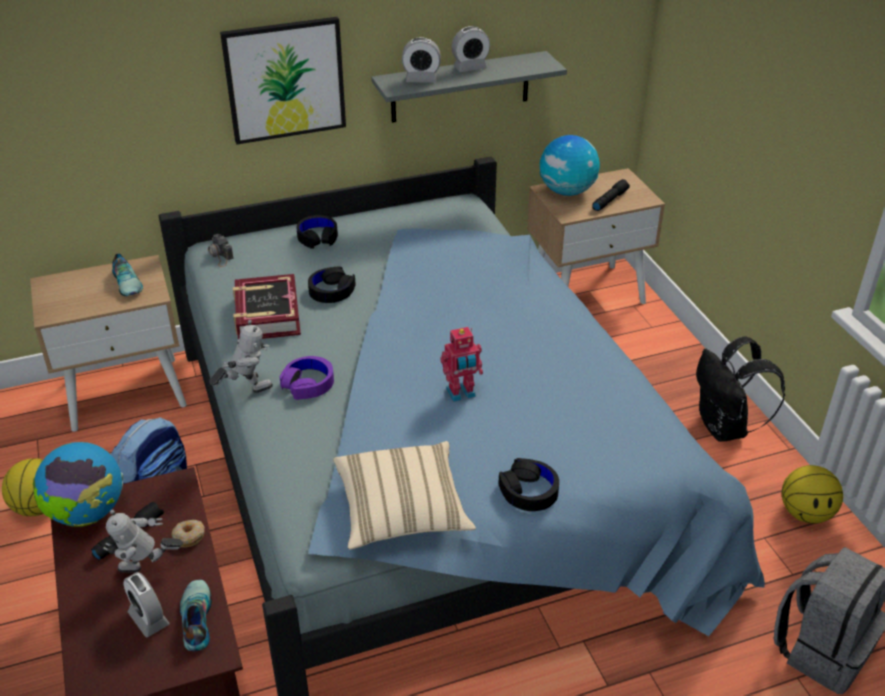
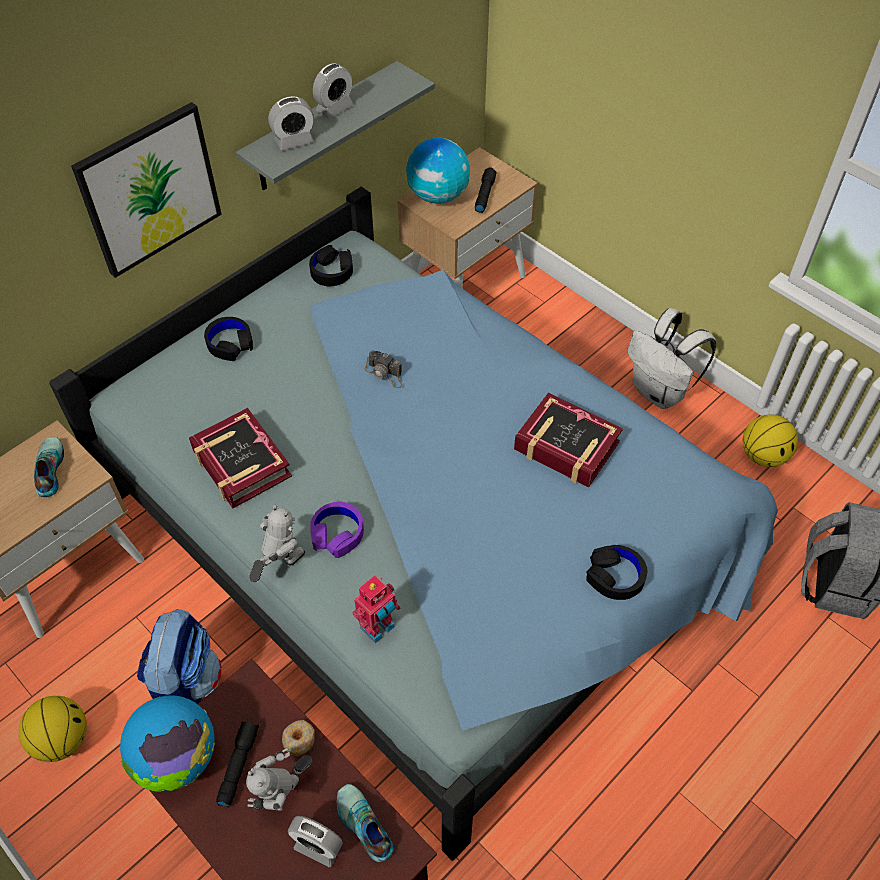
camera: 25 degrees left, 15 degrees up
(128, 283) = (48, 470): shoe -> shoe turned 135 degrees counterclockwise
(220, 255) = (139, 404): camera -> camera (385, 374)
(331, 290) = (288, 408): black headphones -> black headphones (332, 271)
(402, 510) = (518, 646): beige pillow -> none
(461, 394) = (494, 490): toy robot -> toy robot (379, 628)
(550, 383) = (566, 446): none -> book
(725, 428) = (660, 392): black backpack -> white backpack

